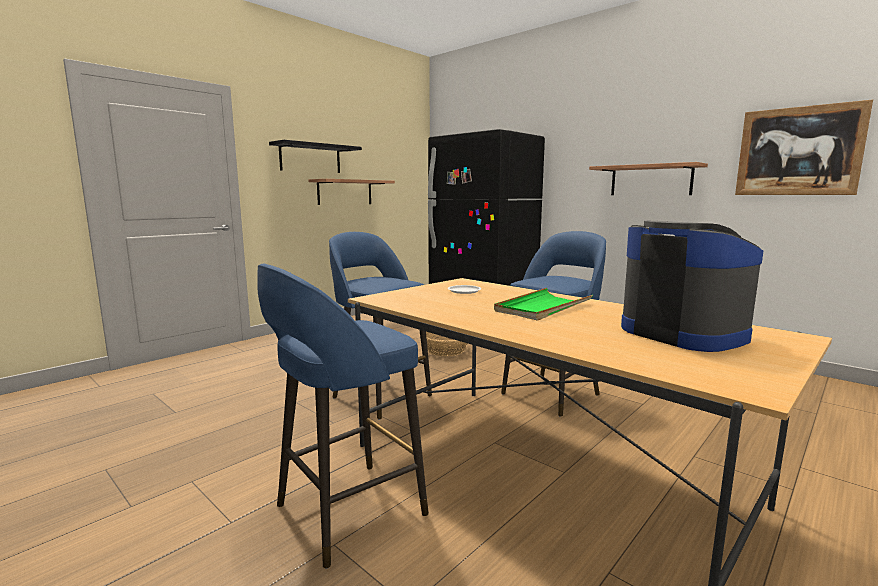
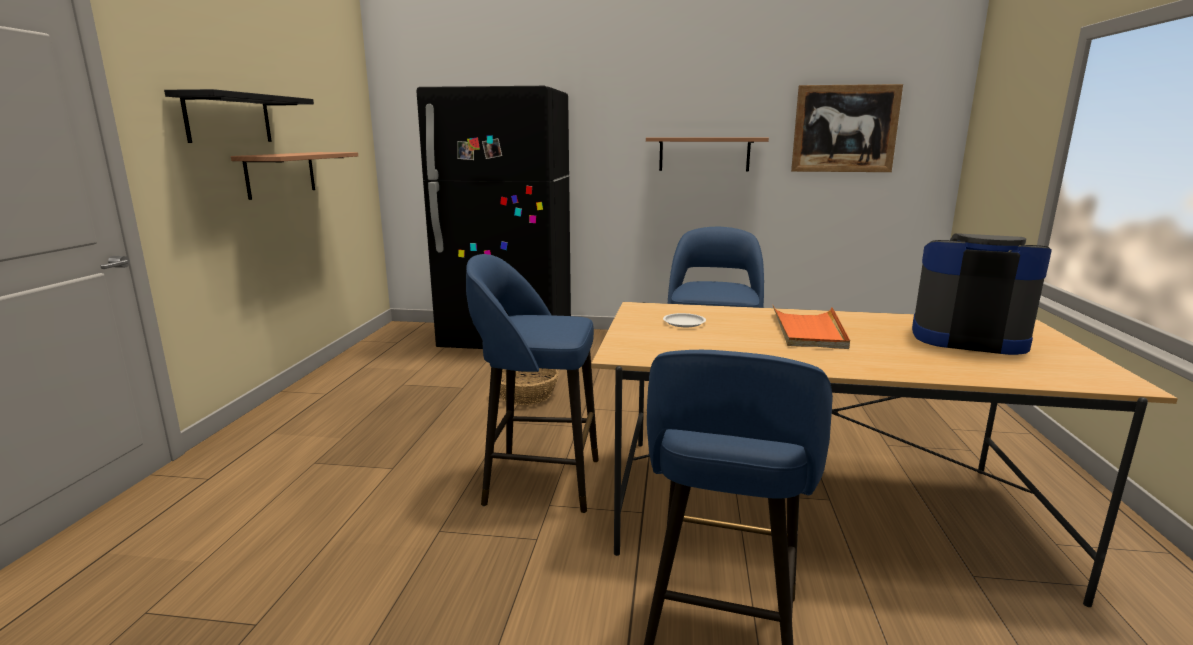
camera: 35 degrees left, 5 degrees up
(543, 307) = (809, 331): green tray -> orange tray

